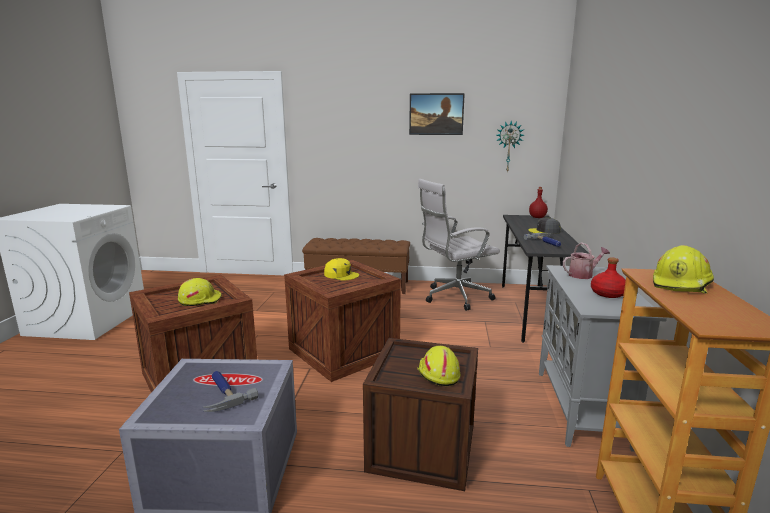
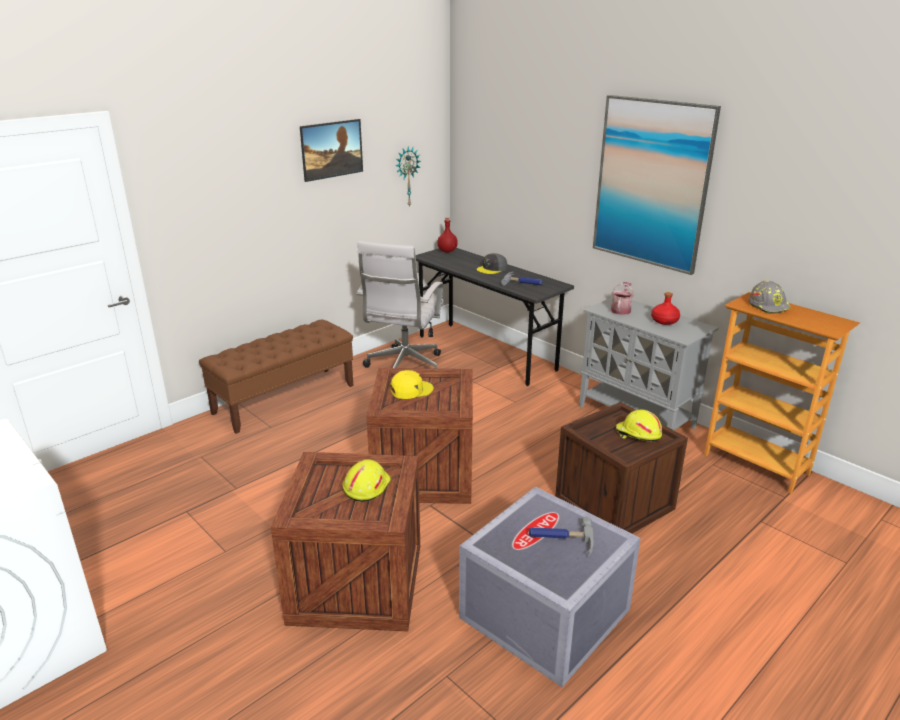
camera: 50 degrees left, 10 degrees up
(647, 134) = (651, 183): none -> picture
(681, 284) = (769, 306): yellow hard hat -> grey hard hat

